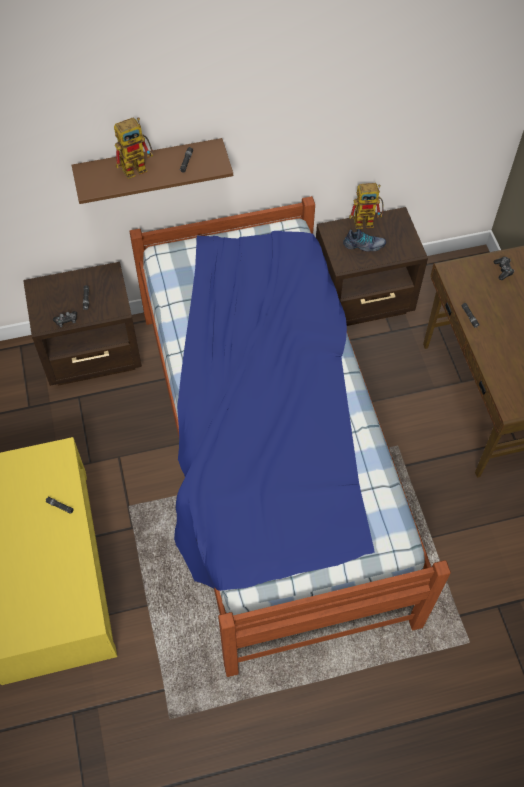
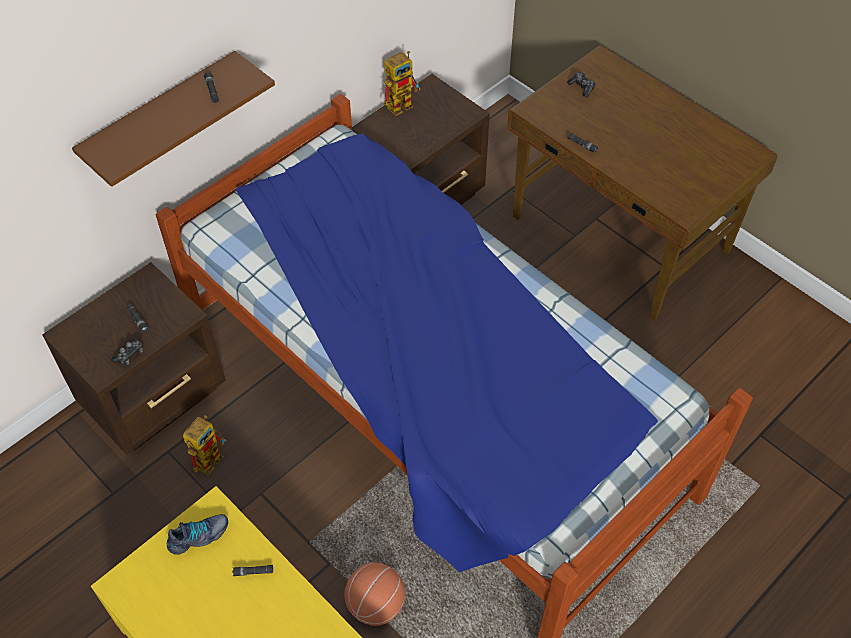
camera: 30 degrees left, 5 degrees down
(138, 166) = (157, 117): toy robot -> toy robot (210, 456)
(144, 571) = (376, 604): none -> basketball
(364, 245) = (416, 128): shoe -> shoe (199, 537)

